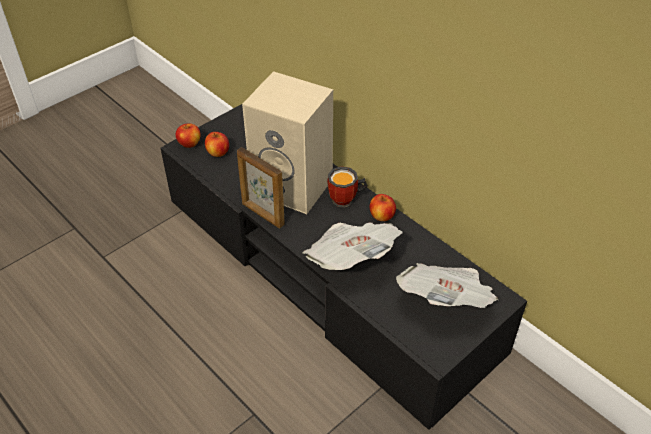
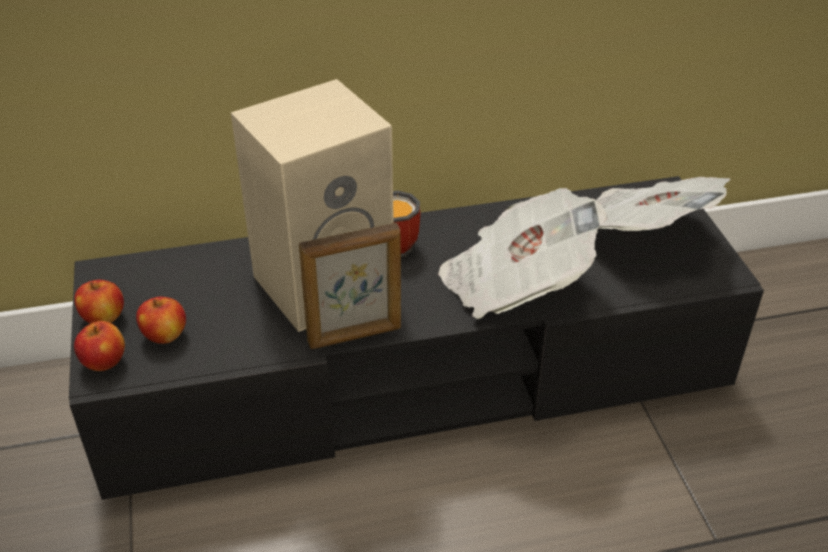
camera: 60 degrees left, 5 degrees down
(382, 216) = (459, 225): apple -> apple (104, 318)

